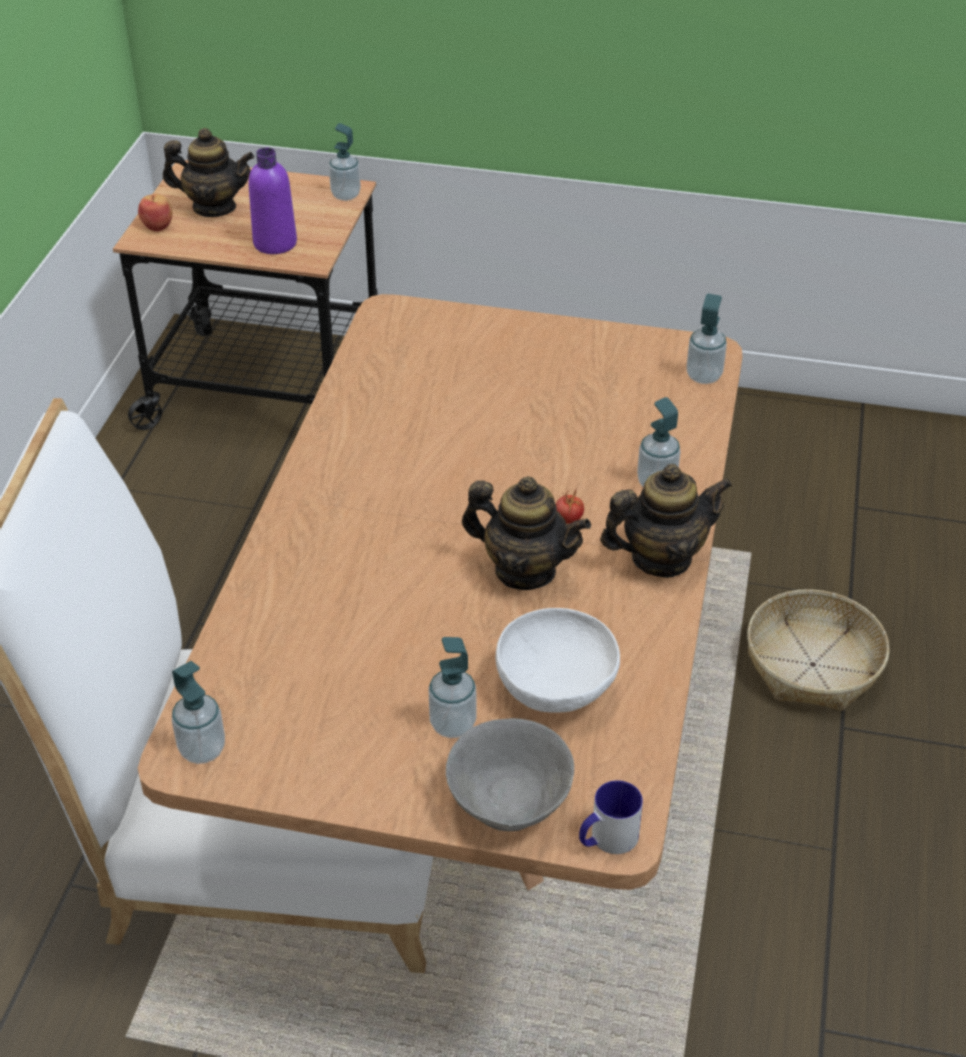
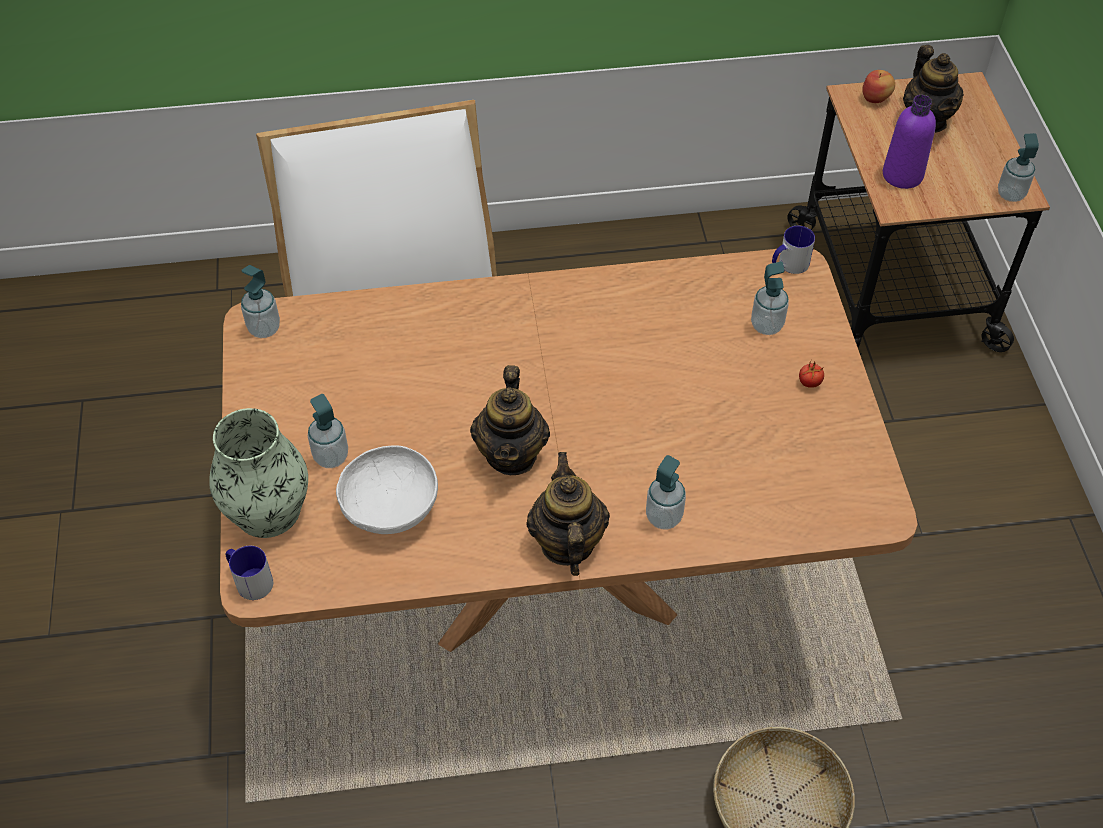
camera: 70 degrees right, 10 degrees up
(381, 317) = (788, 265): none -> mug
(507, 801) = (268, 510): grey bowl -> vase
(568, 519) = (586, 467): tomato -> tomato (809, 383)
(661, 558) = (567, 543): teapot -> teapot turned 150 degrees counterclockwise
(703, 376) = (840, 518): soap dispenser -> soap dispenser (766, 325)

